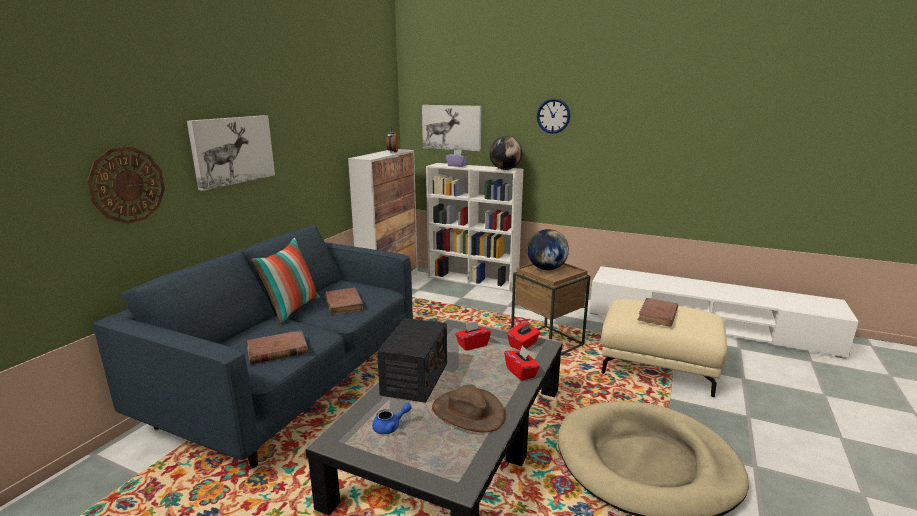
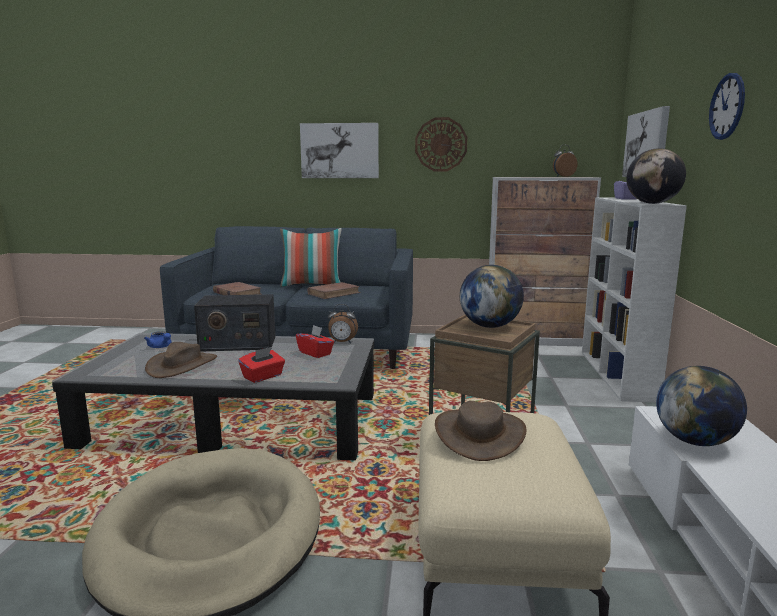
camera: 70 degrees right, 5 degrees down
(127, 185) = (250, 164): wall clock -> wall clock (441, 144)
(450, 331) = (342, 342): none -> alarm clock
(523, 344) = (330, 372): red tissue box -> none
(634, 282) = (695, 441): none -> globe
(657, 315) = (479, 434): brown book -> brown hat

